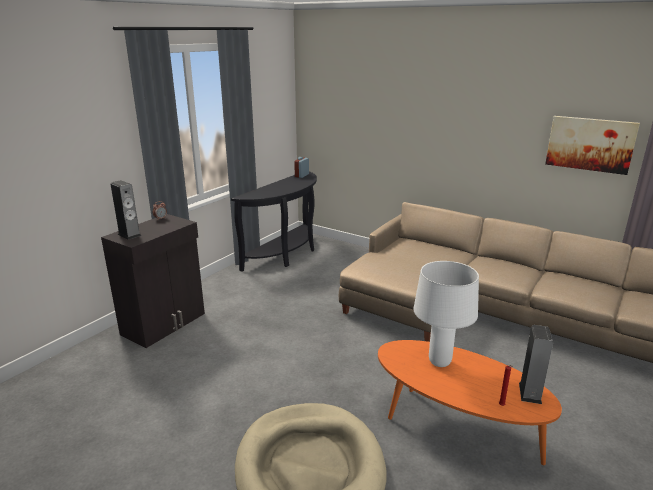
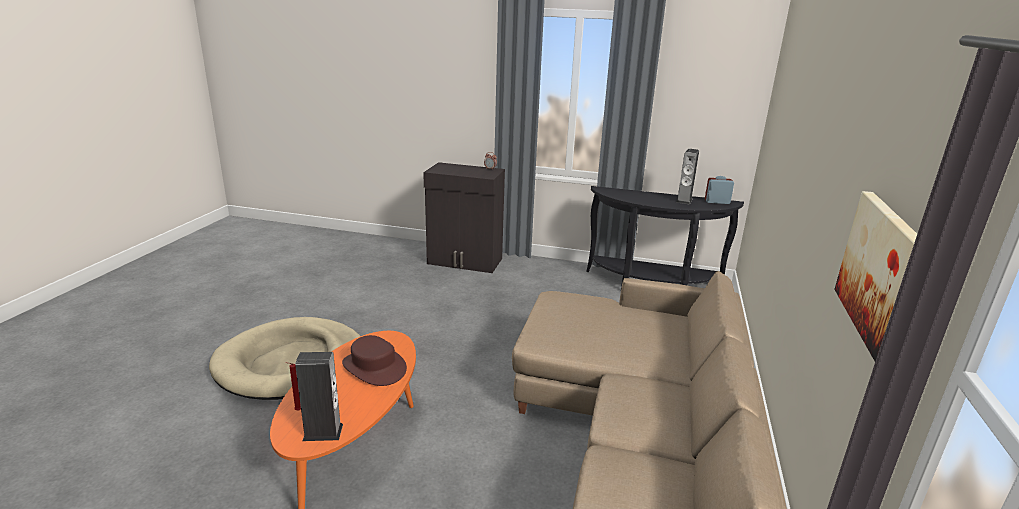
camera: 70 degrees right, 0 degrees up
(129, 235) = (447, 167): speaker -> speaker (684, 200)
(439, 362) = (374, 367): white table lamp -> brown hat

